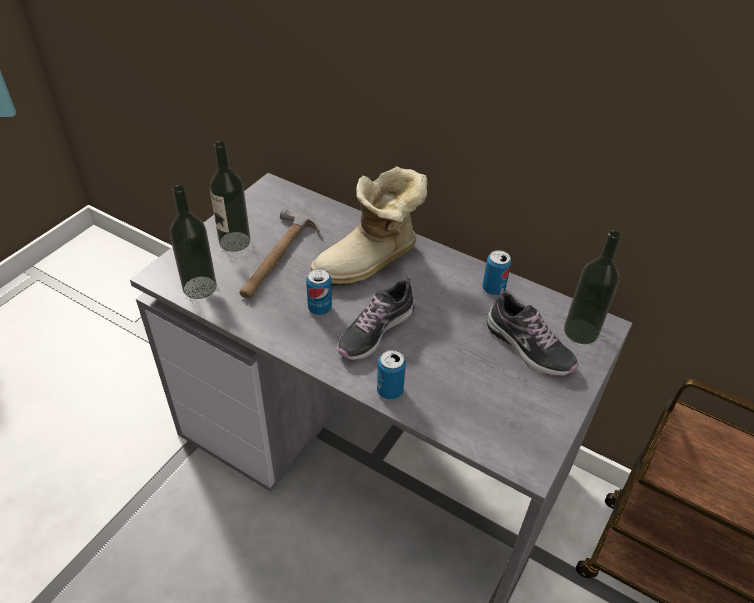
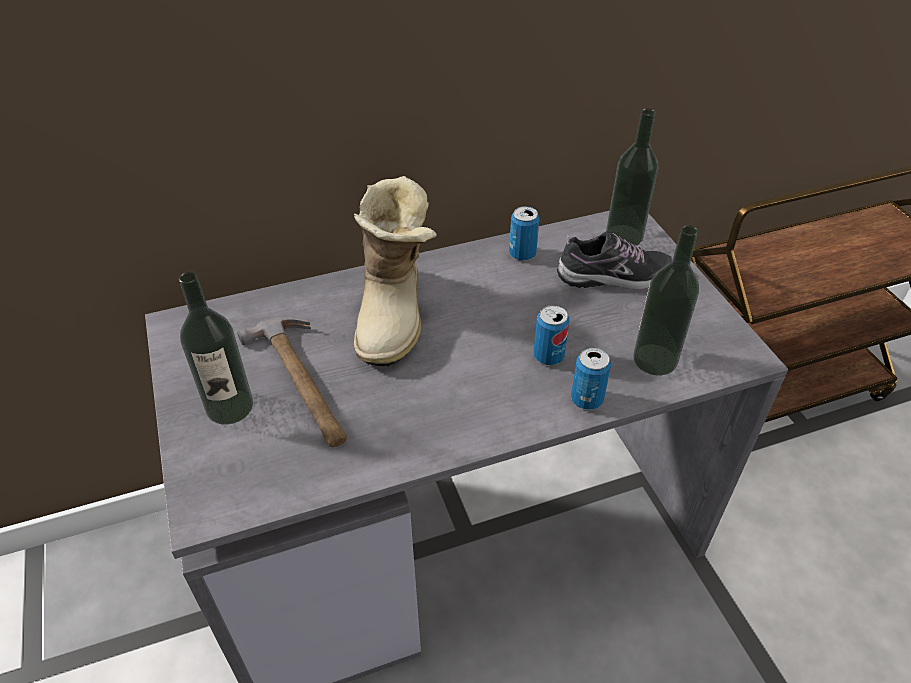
camera: 50 degrees left, 0 degrees up
(199, 287) = (271, 481): bottle -> bottle (655, 359)
(320, 308) = (421, 390): can -> can (548, 356)
(375, 331) = (497, 365): shoe -> none

